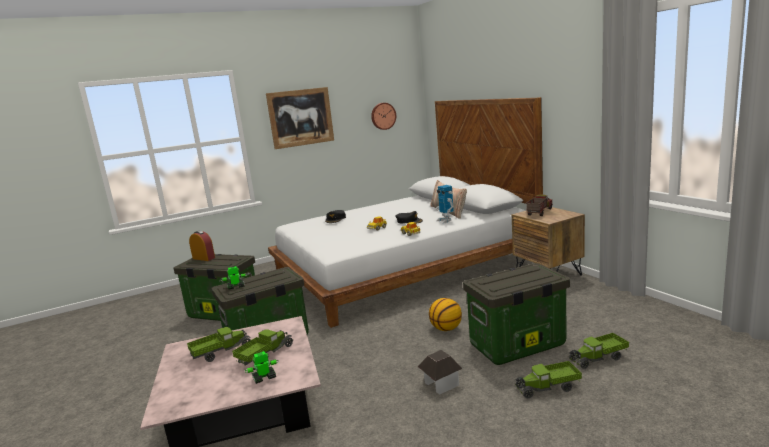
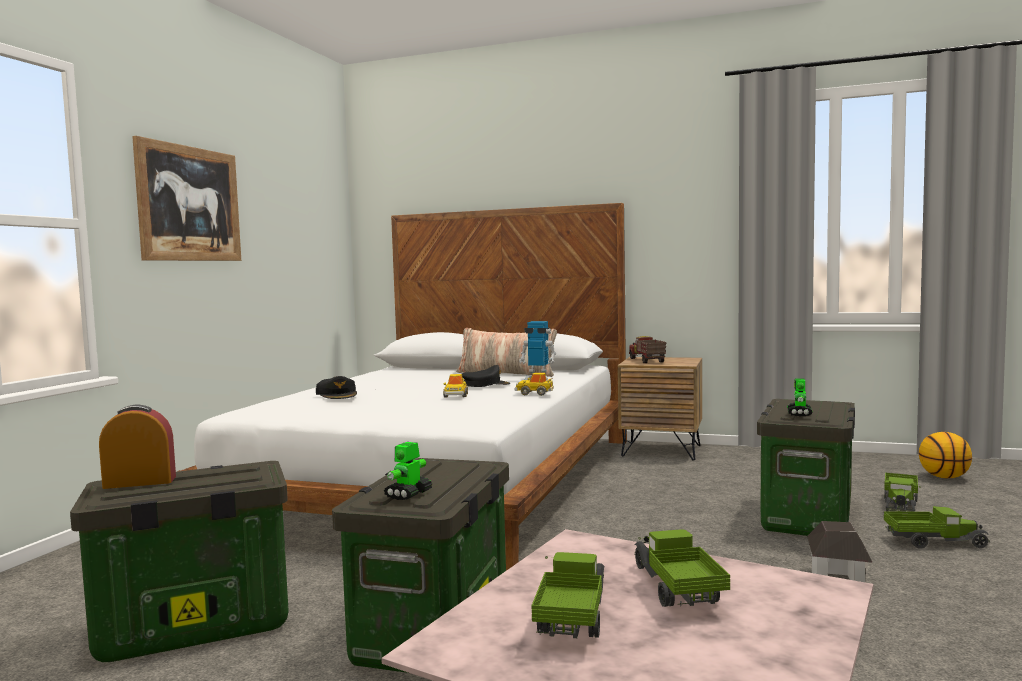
camera: 45 degrees left, 10 degrees down
(264, 378) = (776, 613): toy robot -> toy robot (799, 414)
(383, 116) = (304, 231): wall clock -> none
(446, 329) = (689, 526): basketball -> basketball (944, 477)
(548, 388) = (934, 542): toy truck -> toy truck turned 120 degrees counterclockwise

